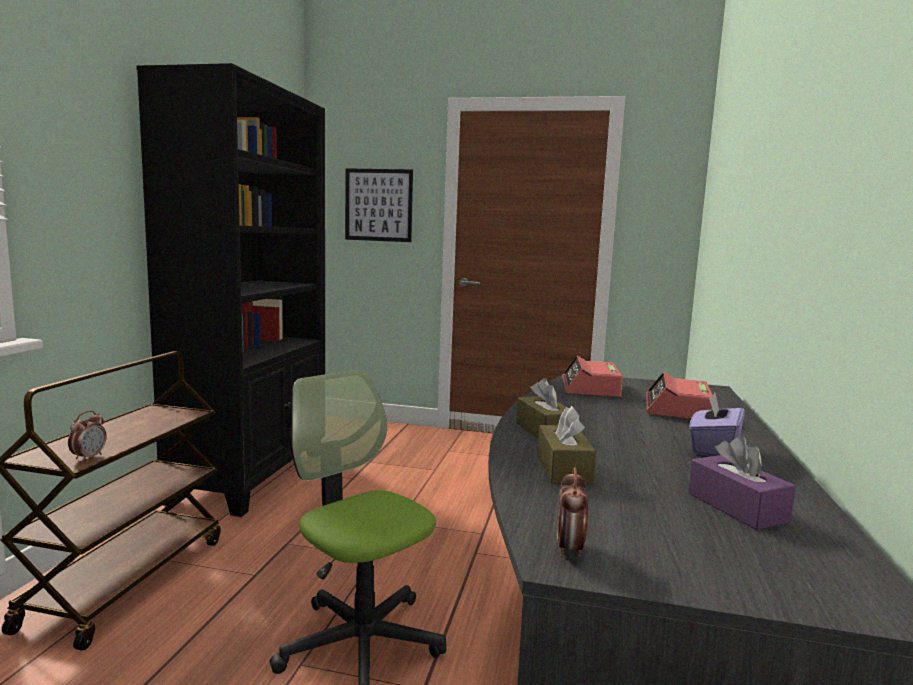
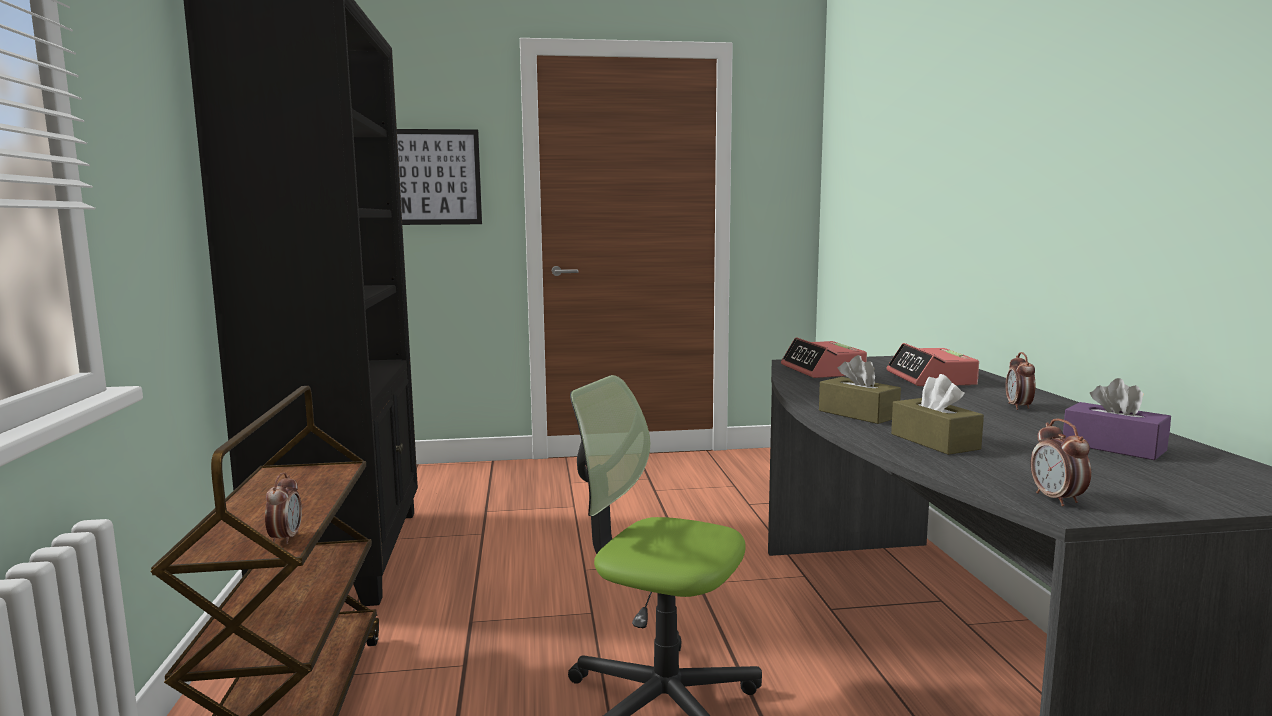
camera: 20 degrees left, 0 degrees up
(713, 449) = (1018, 407): purple tissue box -> alarm clock

